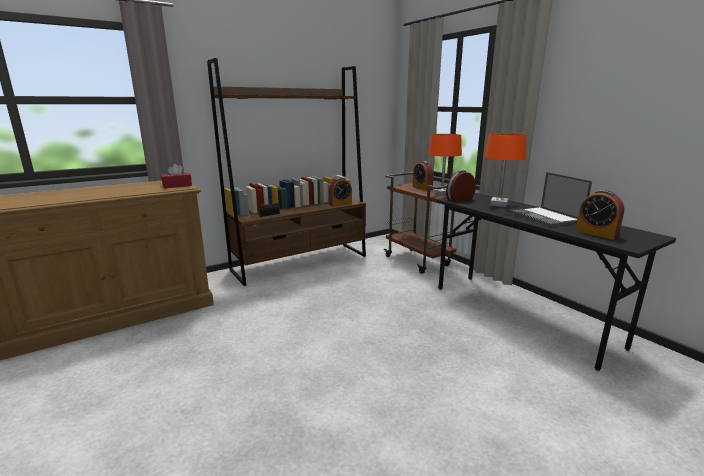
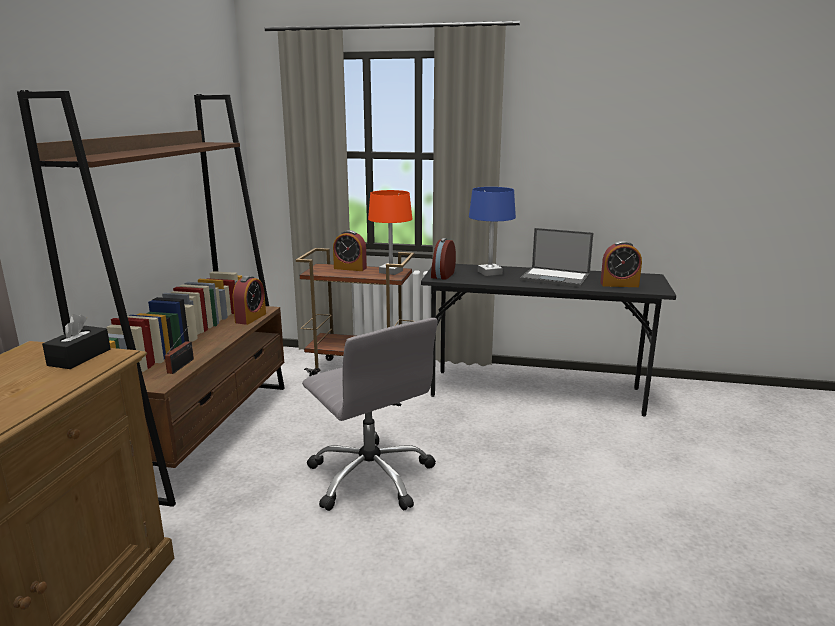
camera: 45 degrees left, 0 degrees up
(177, 185) = (79, 357): red tissue box -> black tissue box
(335, 313) = (371, 477): none -> grey office chair
(499, 204) = (490, 273): orange table lamp -> blue table lamp

